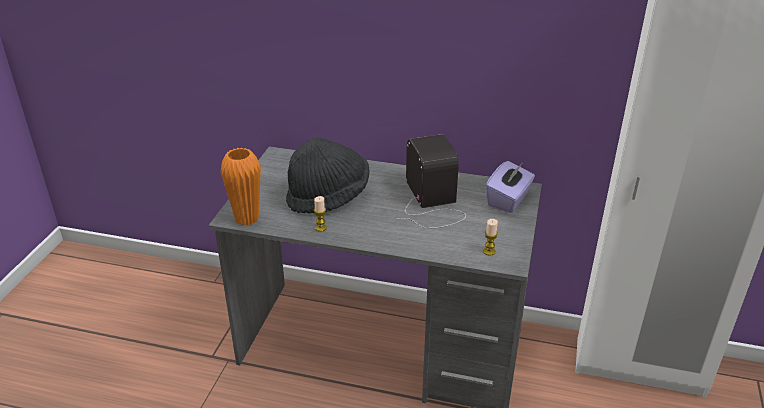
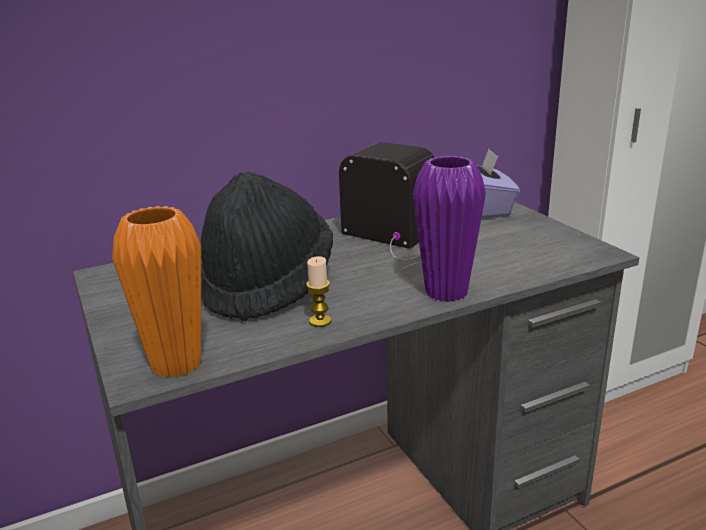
camera: 40 degrees left, 10 degrees down
(393, 242) = (446, 292): none -> purple vase
(489, 251) = (559, 253): candle -> none

